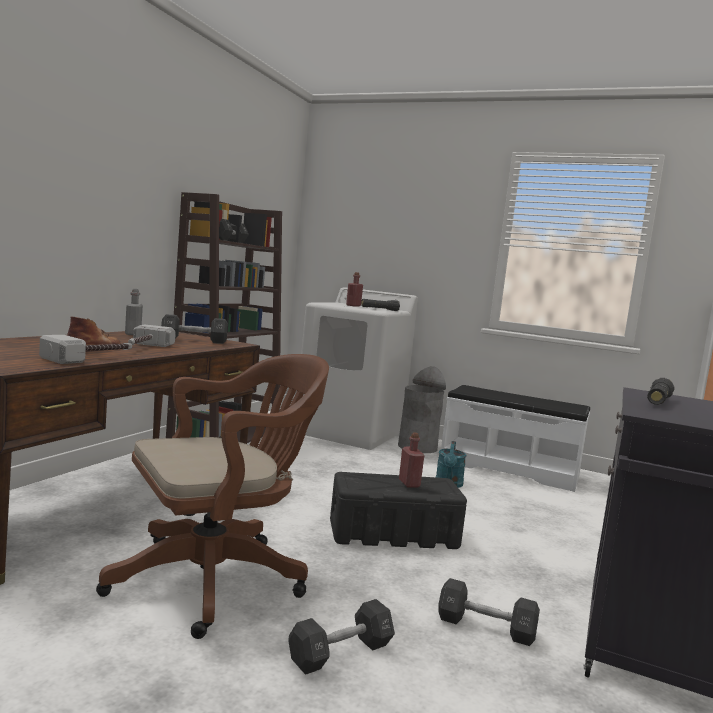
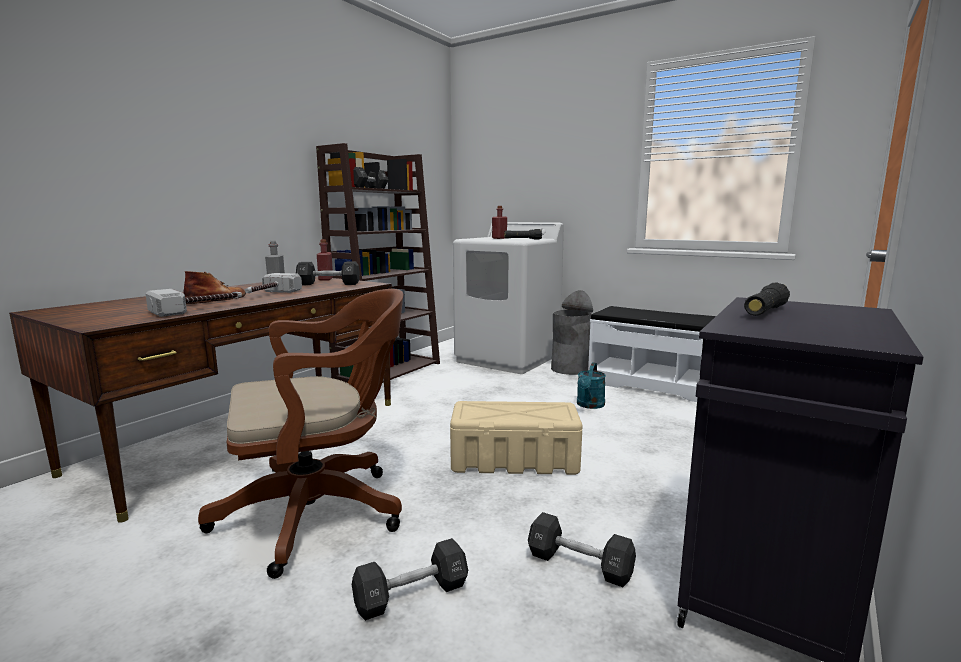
camera: 10 degrees right, 5 degrees up
(394, 534) = (515, 460): black storage box -> beige storage box
(409, 483) = (525, 410): red bottle -> red bottle (325, 279)

